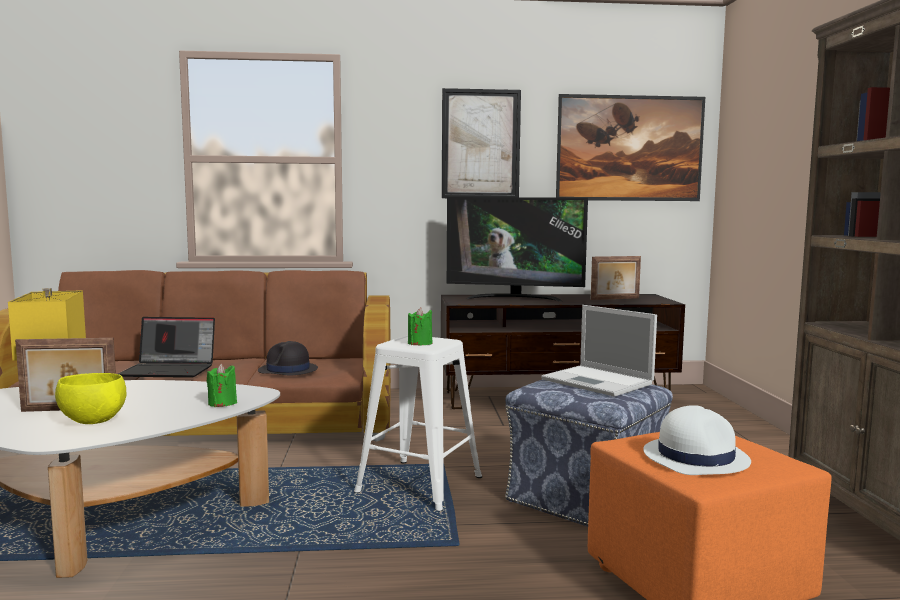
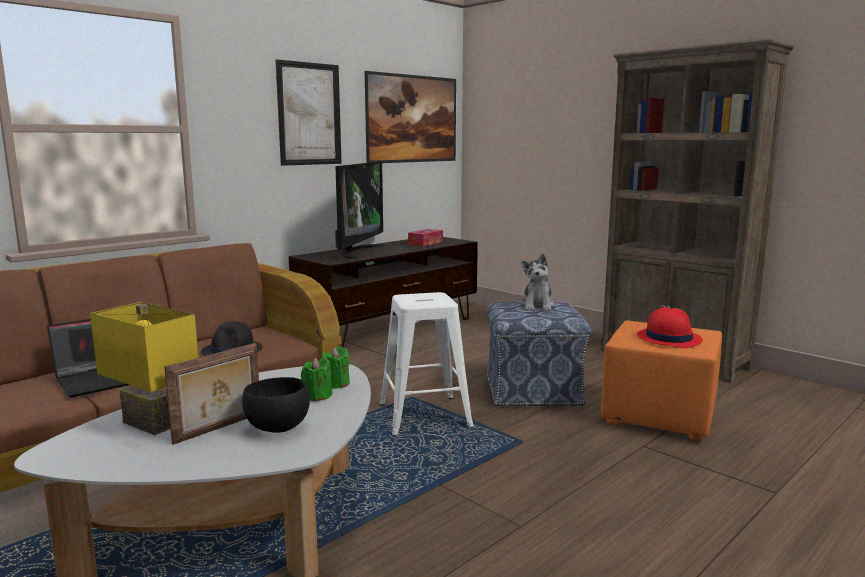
camera: 40 degrees left, 5 degrees up
(93, 421) = (278, 428): yellow bowl -> black bowl
(420, 343) = (425, 300): green candle -> green candle (317, 396)
(515, 298) = (357, 251): television -> television turned 45 degrees counterclockwise
(599, 382) = (537, 306): laptop -> plush toy
(615, 299) = (425, 243): picture frame -> tissue box
(695, 457) = (668, 338): white hat -> red hat

